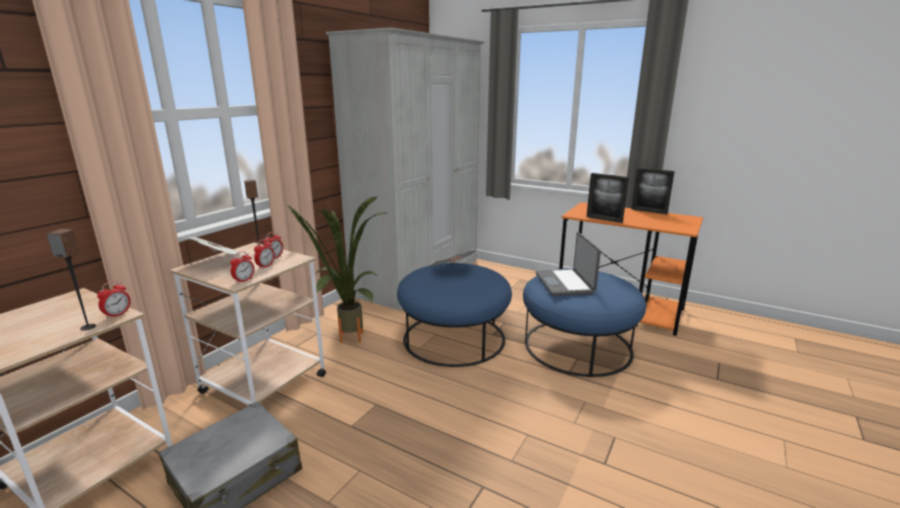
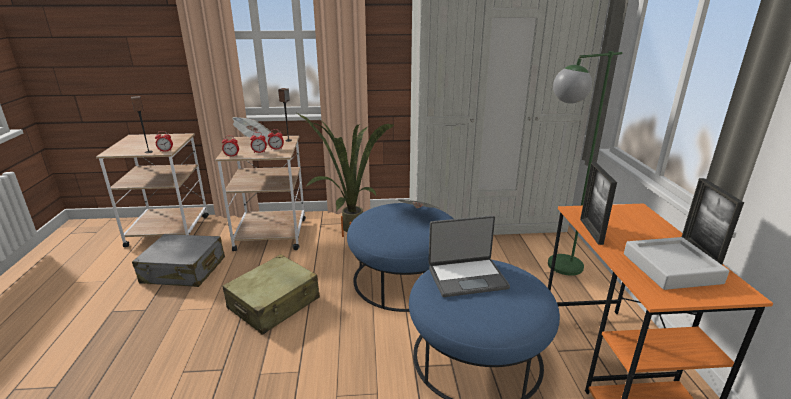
camera: 55 degrees right, 5 degrees up
(406, 419) = (274, 304): none -> beige suitcase
(512, 282) = (556, 269): none -> green floor lamp
(565, 283) = (467, 277): laptop -> laptop turned 150 degrees counterclockwise
(660, 220) = (671, 268): none -> grey tray

